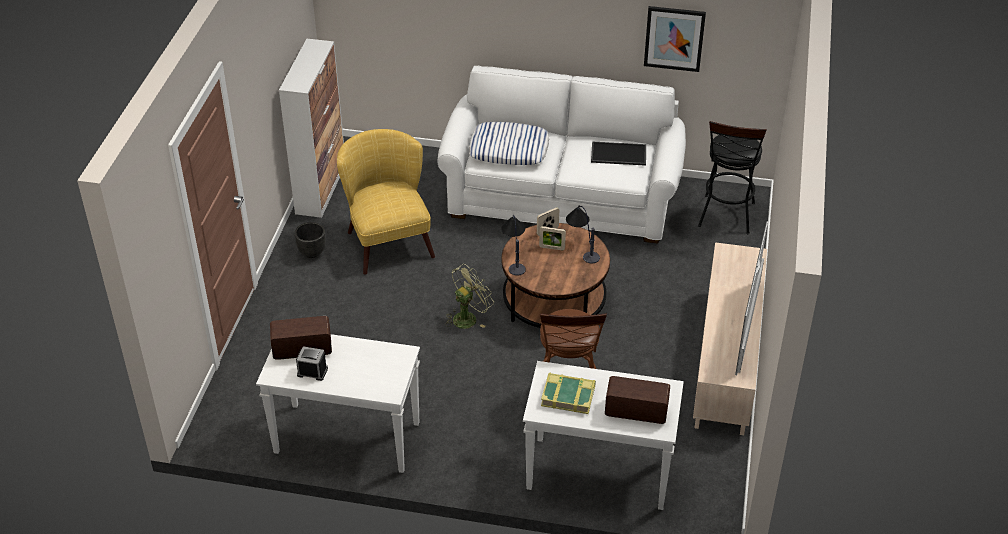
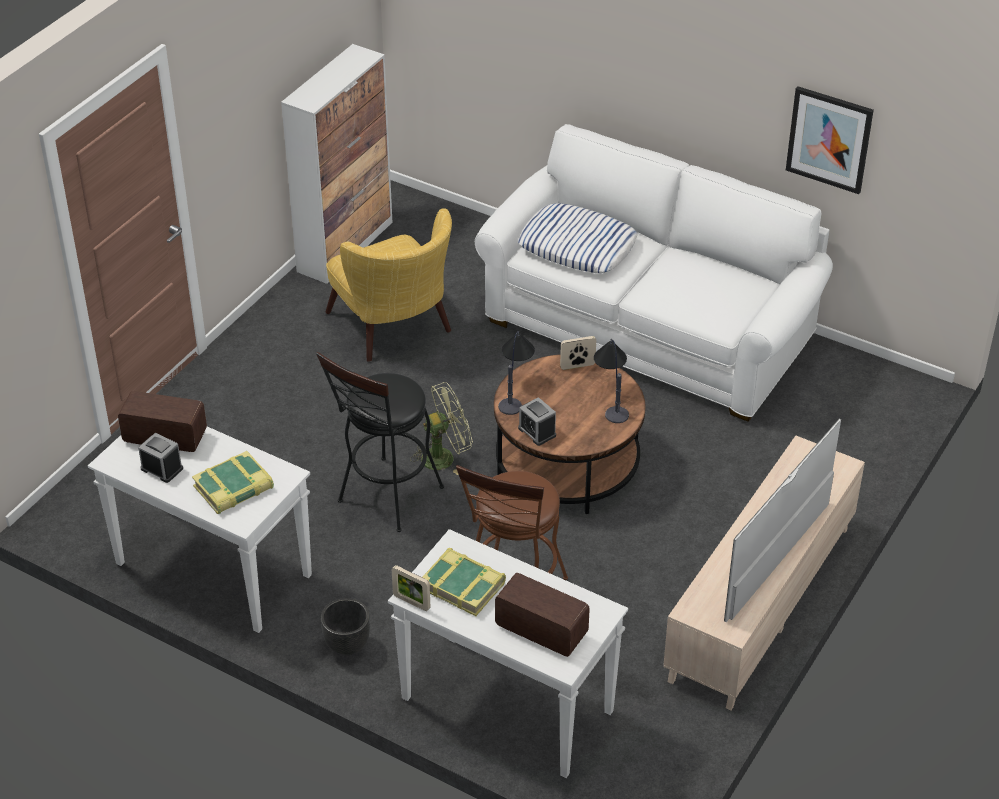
camera: 20 degrees right, 0 degrees up
(312, 252) = (292, 325): black planter -> black planter (347, 645)
(372, 372) = (234, 488): none -> book
(387, 238) = (395, 330): yellow armchair -> yellow armchair turned 150 degrees clockwise
(544, 282) = (537, 432): none -> alarm clock
(552, 248) = (571, 389): picture frame -> picture frame (411, 602)
(618, 154) = (720, 285): tray -> none
(726, 218) = (862, 410): black stool -> black stool (385, 499)

